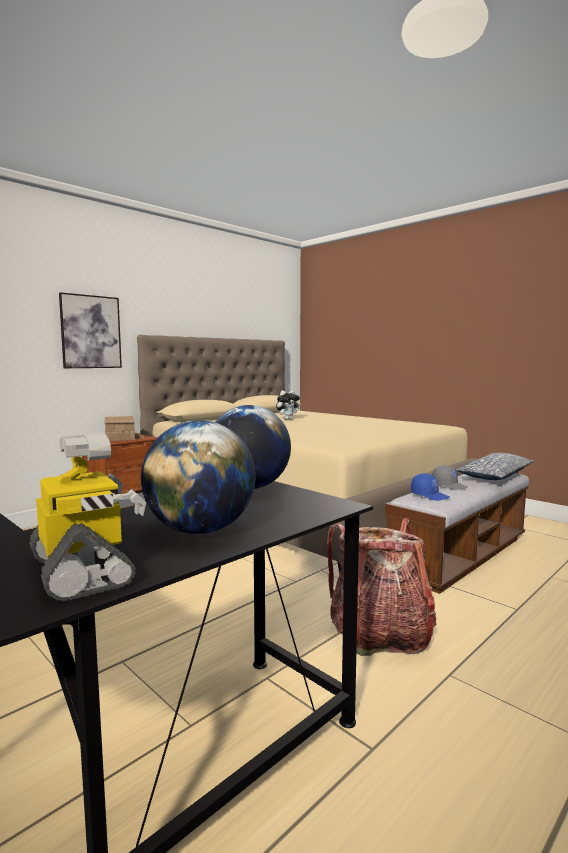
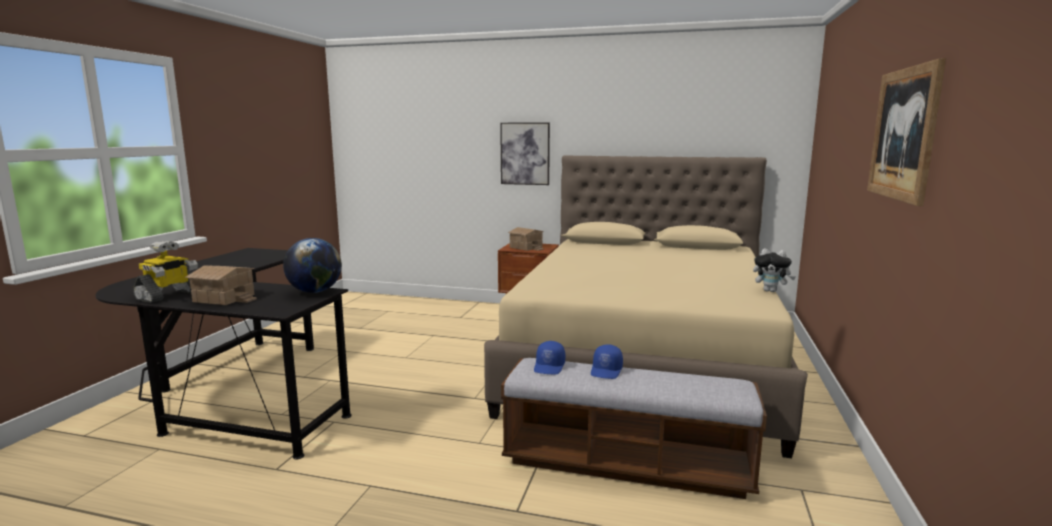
camera: 60 degrees right, 5 degrees up
(200, 531) = (223, 298): globe -> toy house
(287, 419) = (662, 258): plush toy -> plush toy (771, 291)
(379, 634) = (413, 447): backpack -> none
(449, 485) = (607, 371): grey cap -> blue cap
(480, 311) = (903, 134): none -> picture
(495, 476) = (700, 389): pillow -> none

